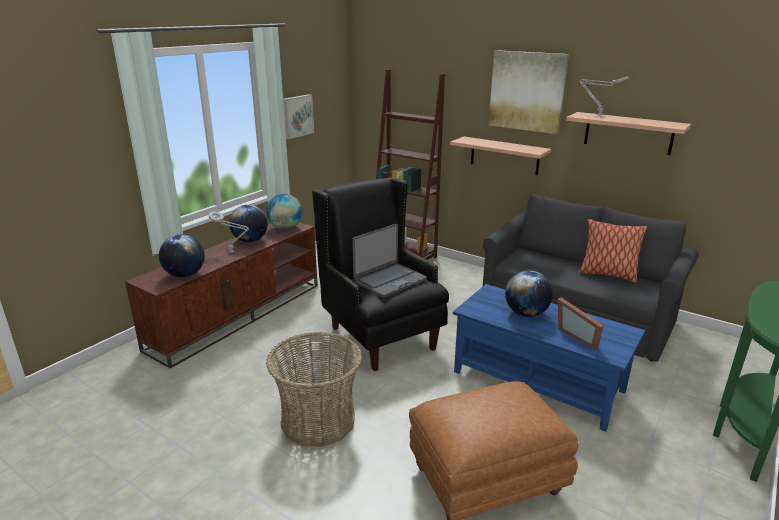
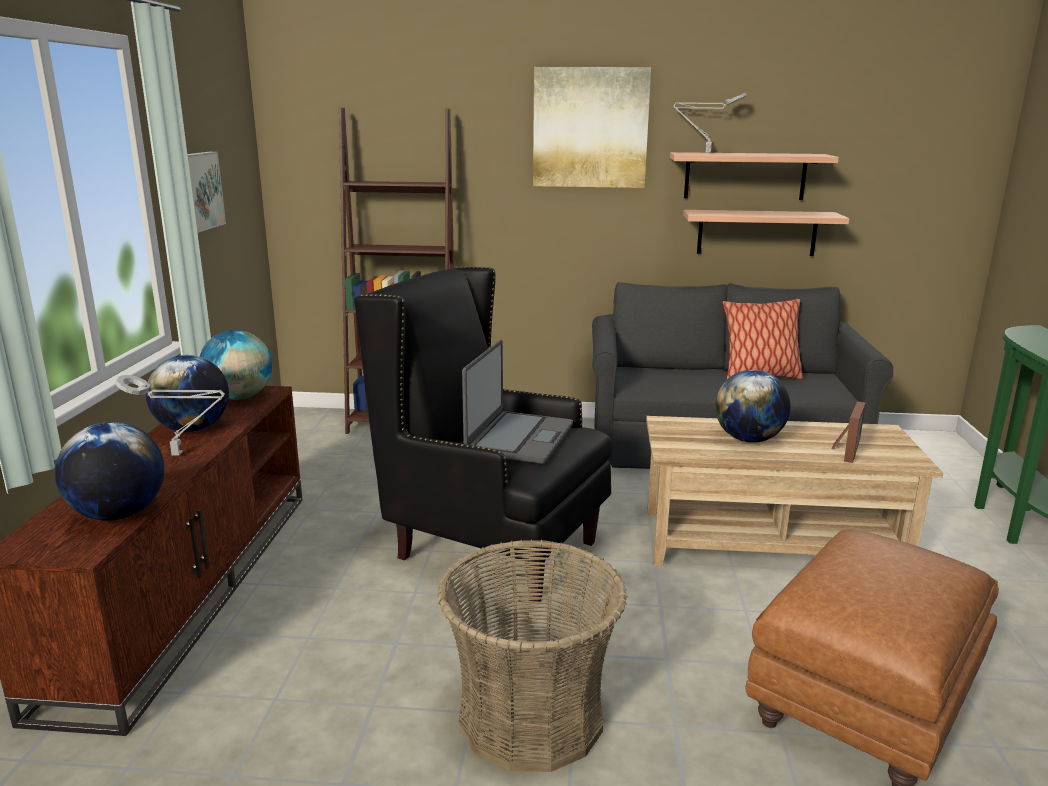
camera: 30 degrees left, 5 degrees down
(504, 155) = (561, 232): shelf -> shelf (756, 232)
(538, 381) = (770, 543): blue coffee table -> beige coffee table
(578, 335) = (844, 449): picture frame -> picture frame turned 90 degrees counterclockwise

